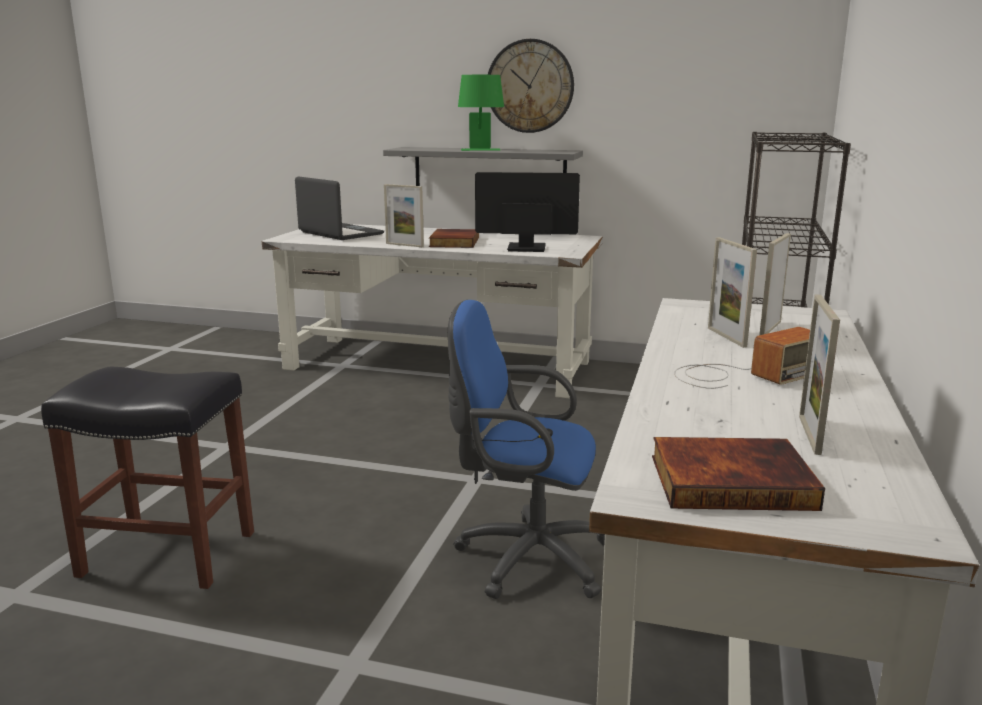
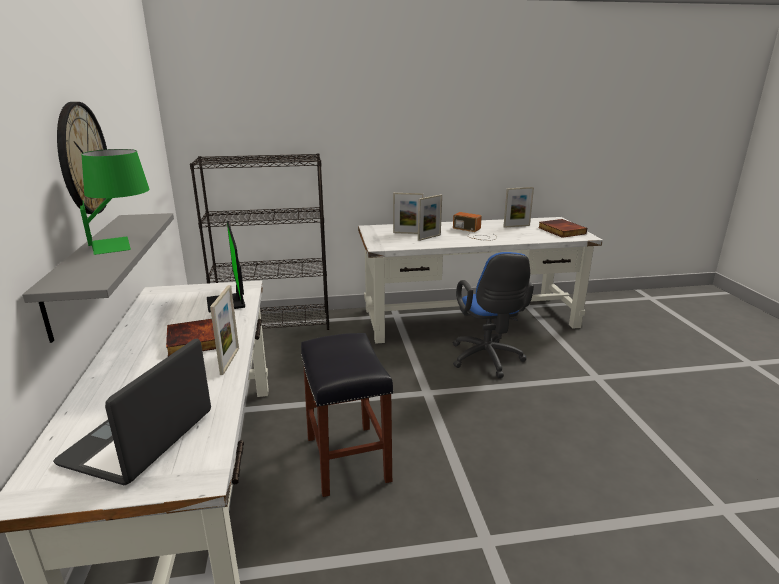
camera: 115 degrees left, 5 degrees up
(165, 554) = (622, 471): black stool -> black stool (348, 459)

